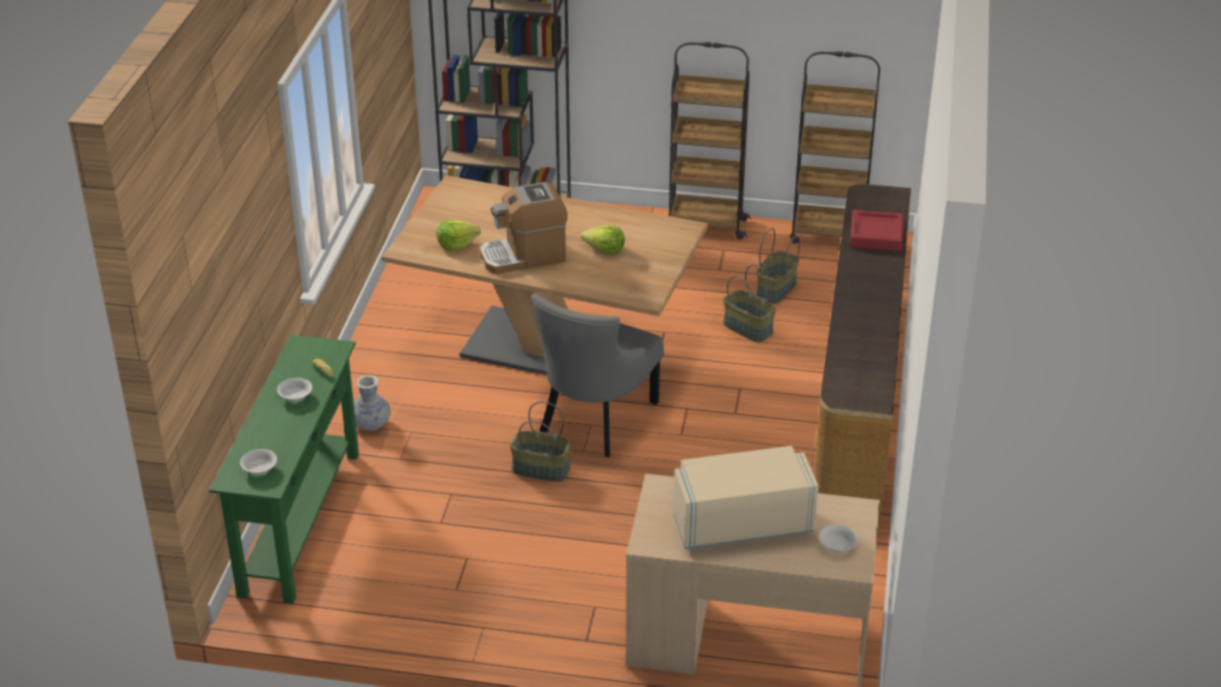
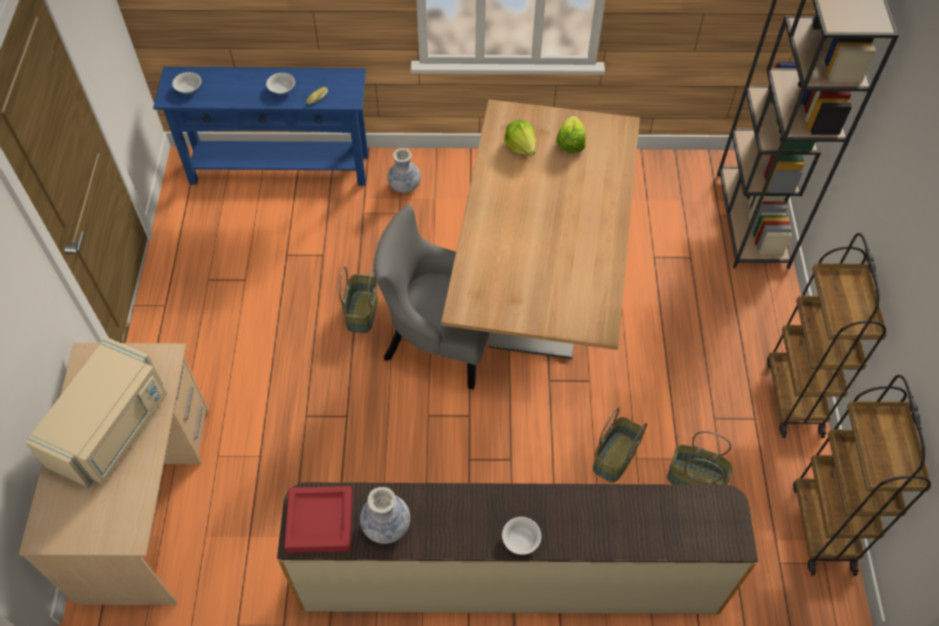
camera: 80 degrees right, 20 degrees up
(299, 522) = (280, 168): green console table -> blue console table
(524, 256) = (513, 199): coffee machine -> none
(604, 250) = (540, 261): lettuce -> lettuce (570, 143)
(741, 522) = (113, 429): beige microwave -> beige microwave turned 45 degrees clockwise
(837, 545) = (76, 517): white bowl -> white bowl (521, 539)
(867, 352) = (386, 525): none -> vase
(876, 235) = (632, 523): red tray -> red tray (320, 522)

